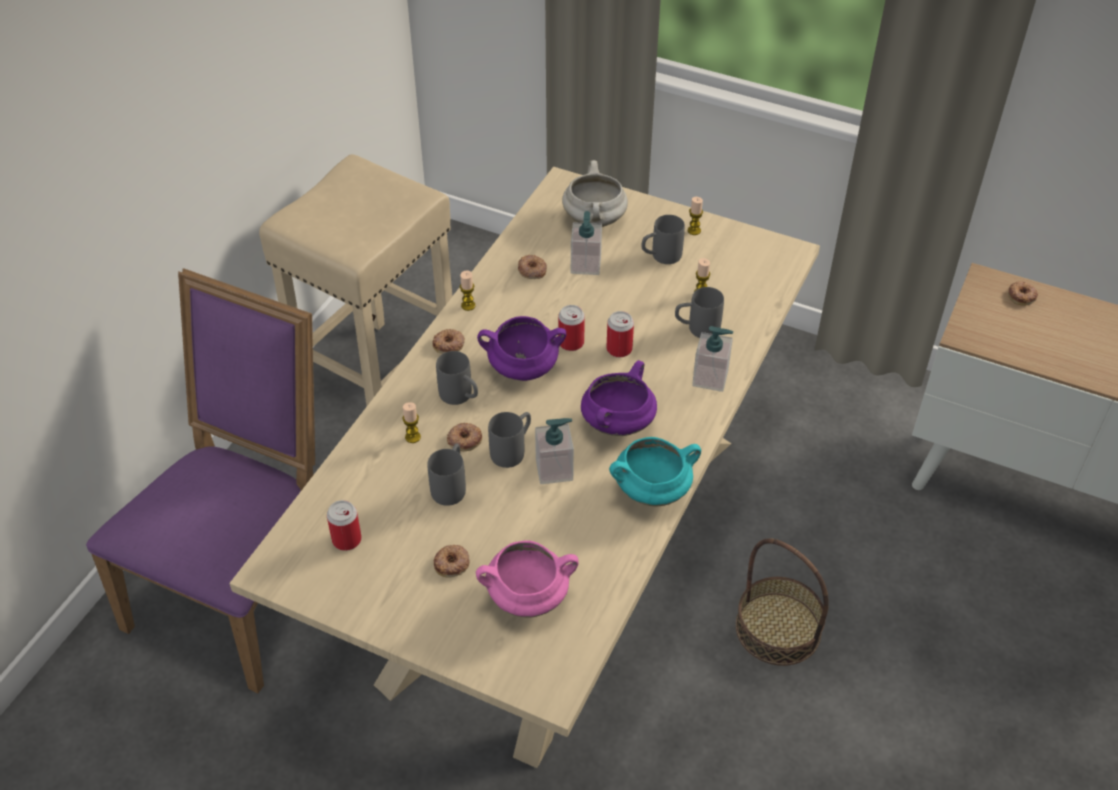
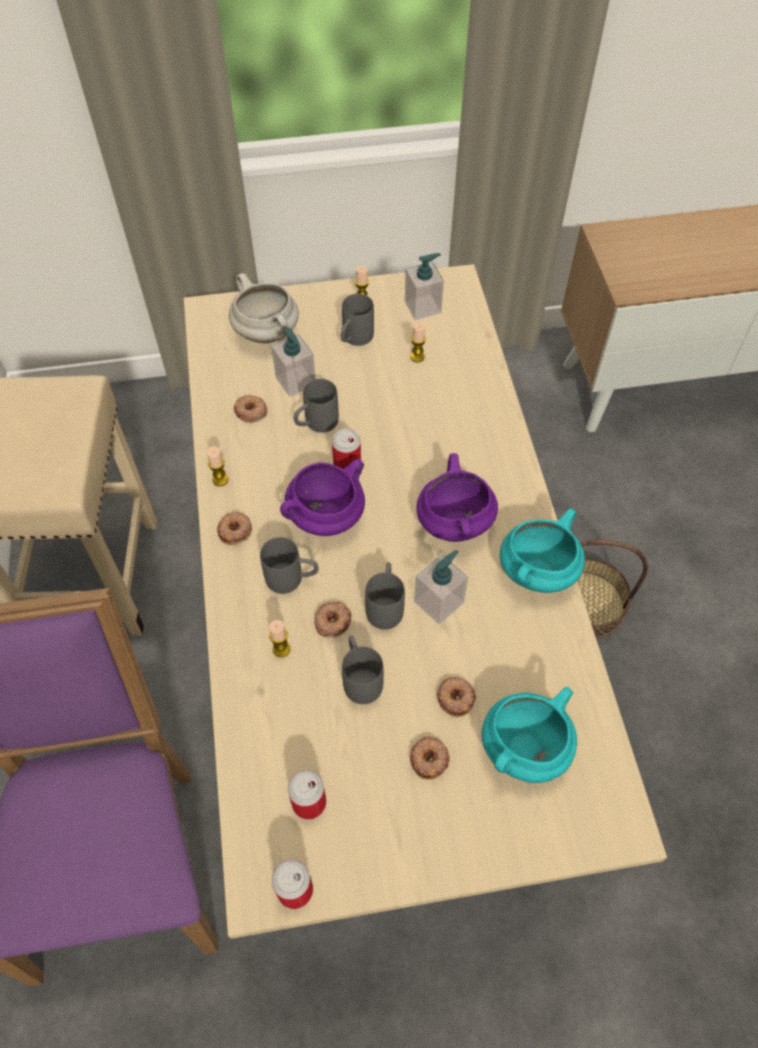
camera: 35 degrees left, 10 degrees up
(528, 597) = (524, 746): pink cooking pot -> turquoise cooking pot
(619, 349) = (394, 448): can -> can (295, 890)
(696, 329) = (442, 393): grey mug -> grey mug (316, 424)
(710, 378) = (492, 433): soap dispenser -> soap dispenser (423, 307)
(1021, 296) = (638, 235): donut -> donut (456, 698)

